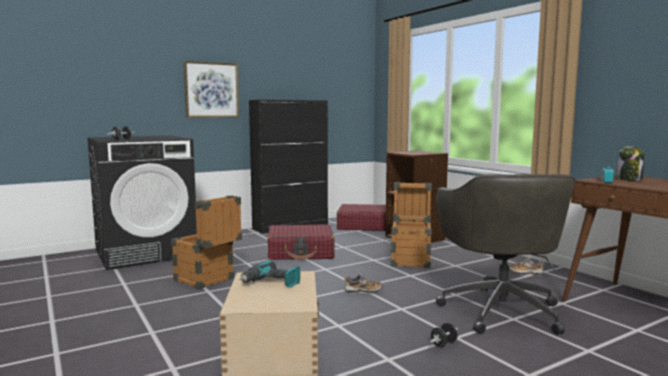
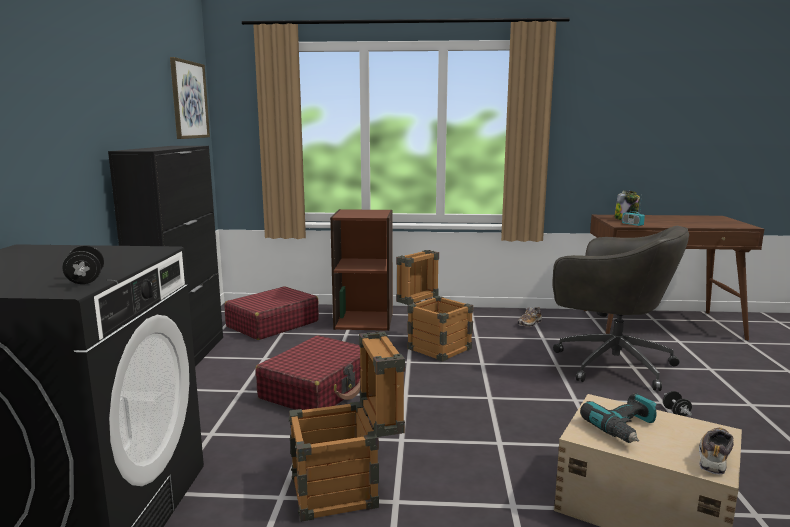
camera: 55 degrees left, 5 degrees up
(211, 90) = (56, 134): picture -> picture (189, 100)
(363, 291) = (507, 400): shoe -> shoe (714, 458)

